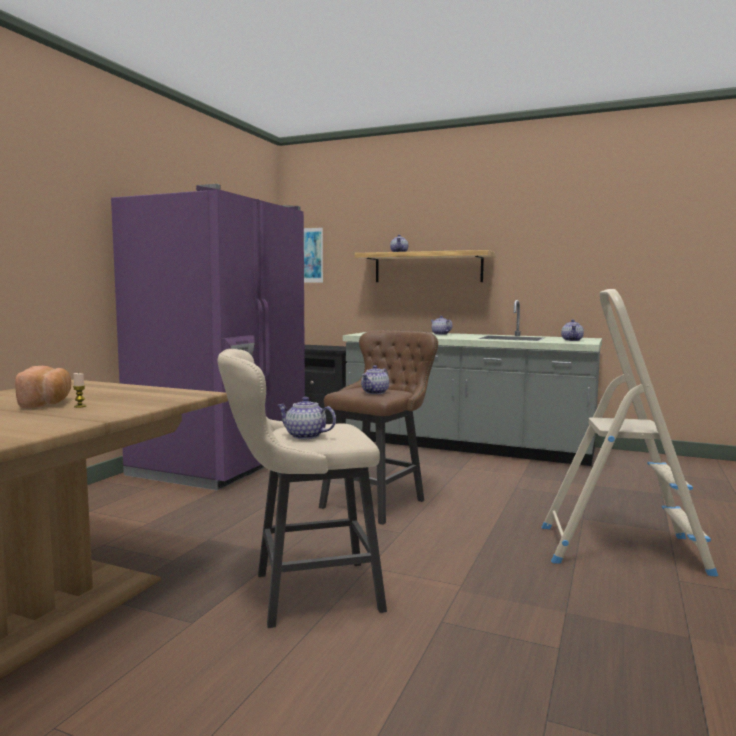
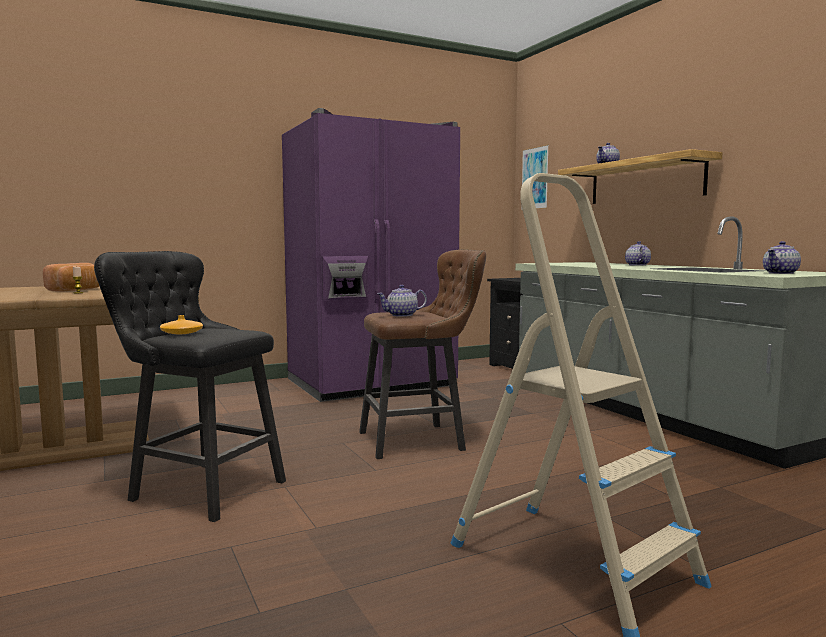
camera: 40 degrees right, 0 degrees up
(299, 594) = (196, 487): beige stool -> black stool
(305, 436) = (182, 333): teapot -> orange vase

